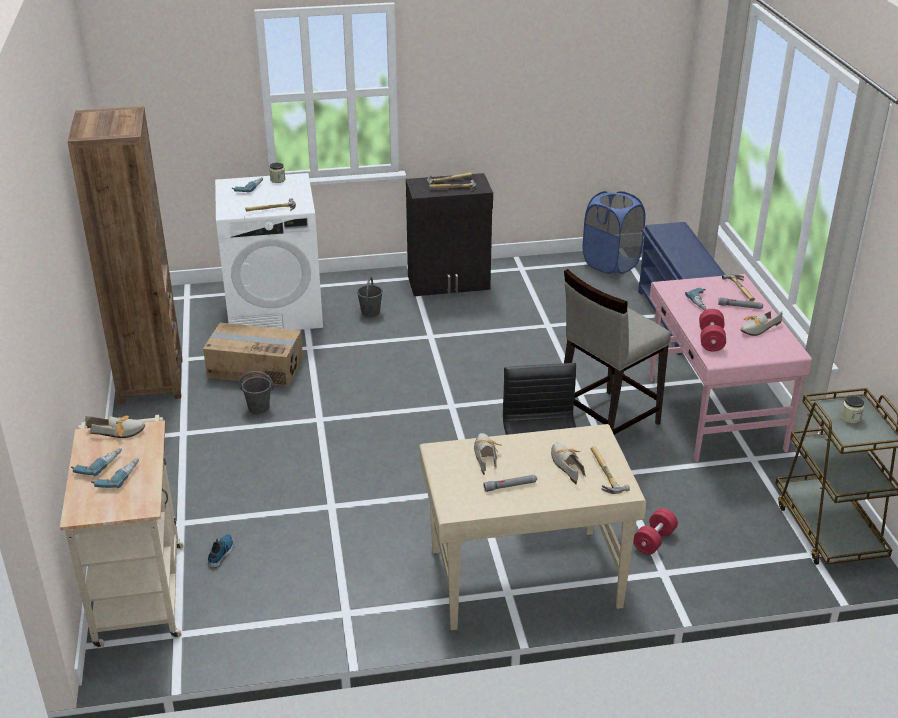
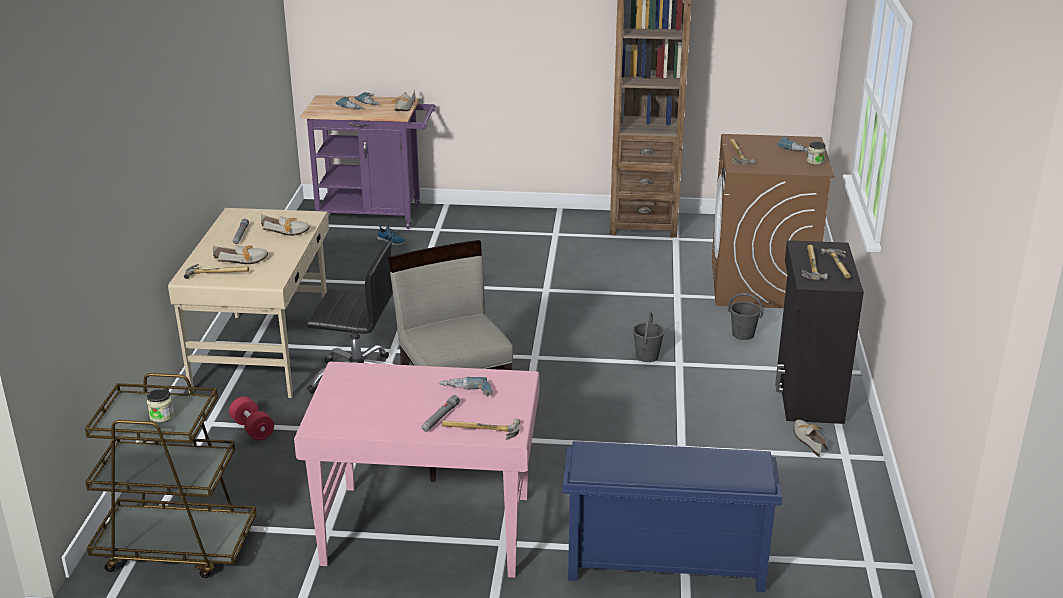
camera: 105 degrees right, 5 degrees down
(140, 588) = (376, 215): beige cart -> purple cart
(255, 368) = (647, 267): cardboard box -> none
(259, 408) = (578, 265): grey bucket -> grey bucket (647, 356)
(275, 309) = (761, 284): white washing machine -> brown washing machine
(611, 263) = (855, 543): blue laundry basket -> none
(711, 340) = (380, 377): red dumbbell -> none
(756, 329) = (381, 415): shoe -> shoe (808, 439)

